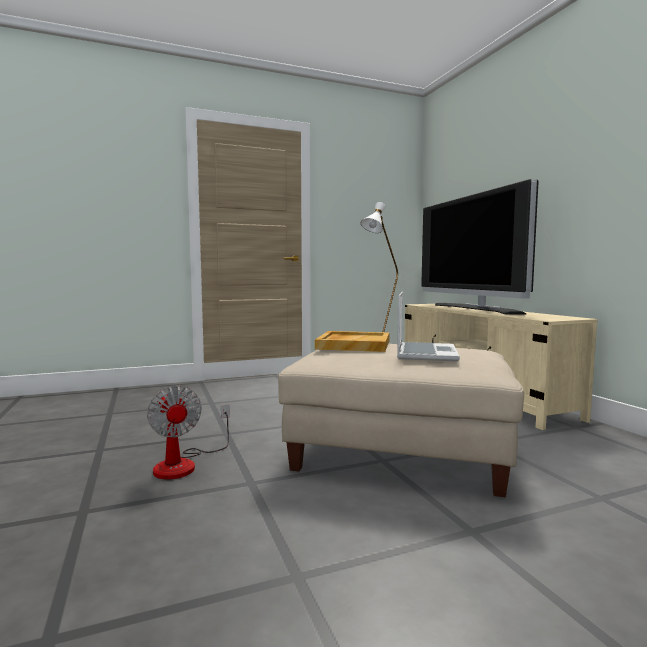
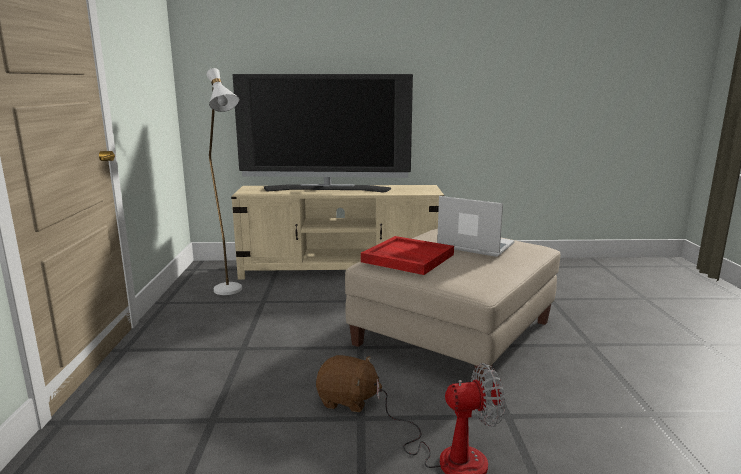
camera: 70 degrees left, 10 degrees up
(248, 427) = (347, 400): none -> brown plush toy
(353, 344) = (407, 258): beige tray -> red tray

